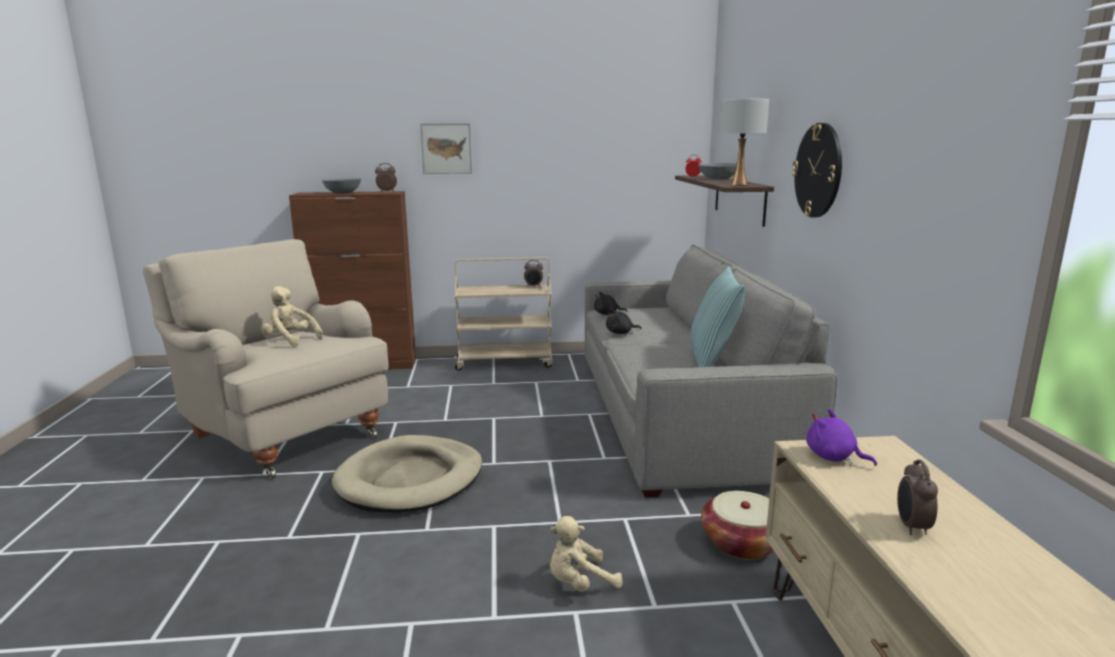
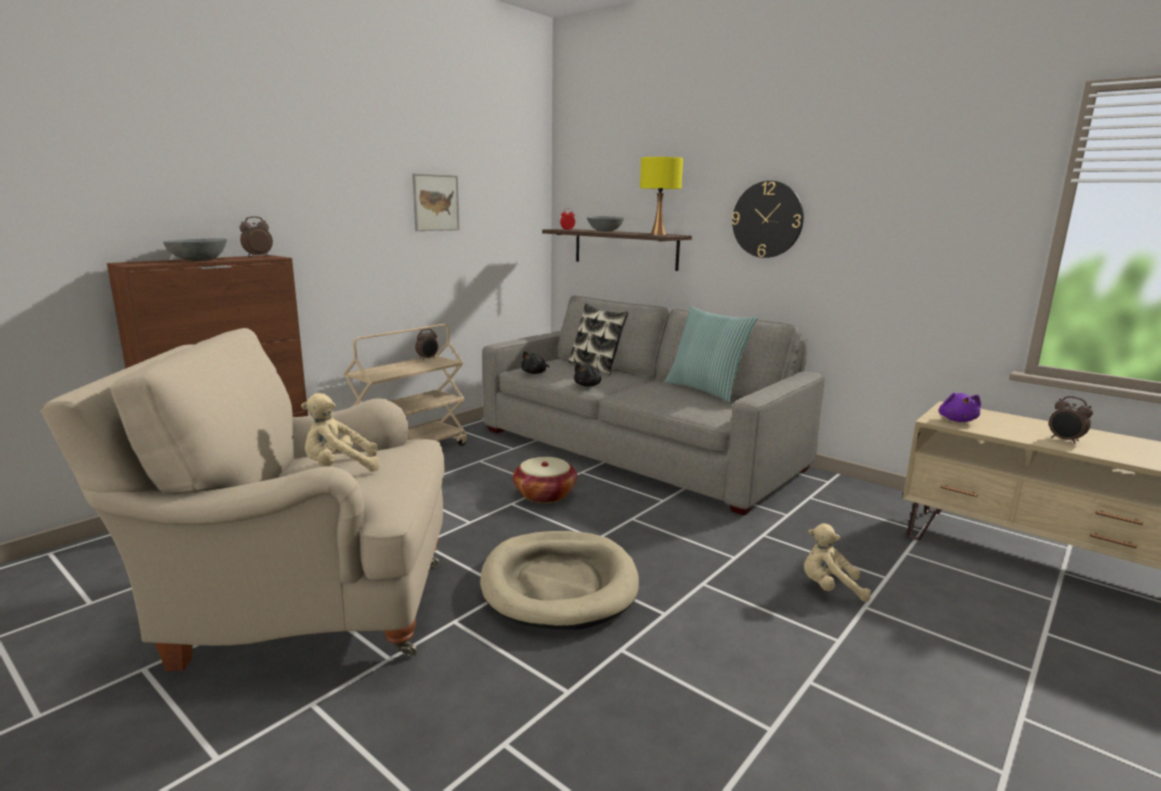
camera: 45 degrees left, 0 degrees up
(446, 148) = (318, 198): picture -> picture (436, 202)
(579, 583) = (829, 588): beige plush toy -> beige plush toy turned 75 degrees clockwise
(668, 319) = (596, 367): none -> pillow
(739, 184) = (658, 234): white table lamp -> yellow table lamp
(742, 543) = (844, 518): basket -> basket (545, 494)
(833, 457) = (957, 420): purple plush toy -> purple plush toy turned 75 degrees counterclockwise

